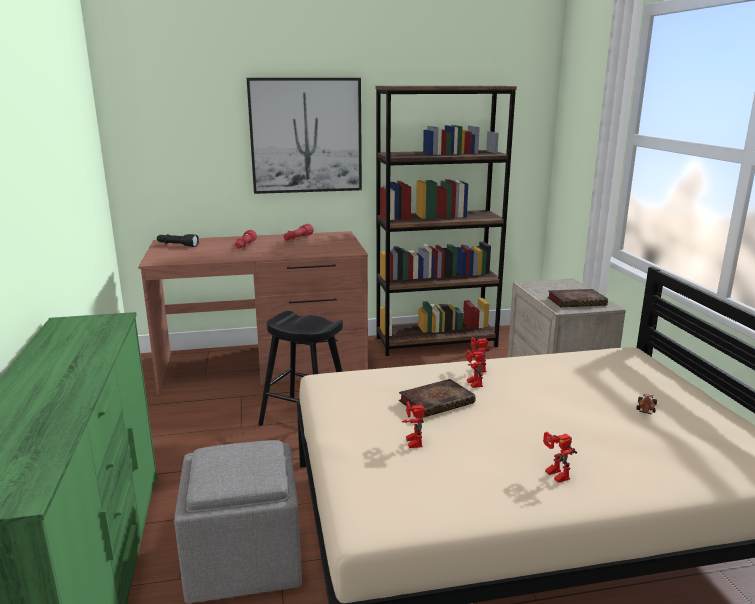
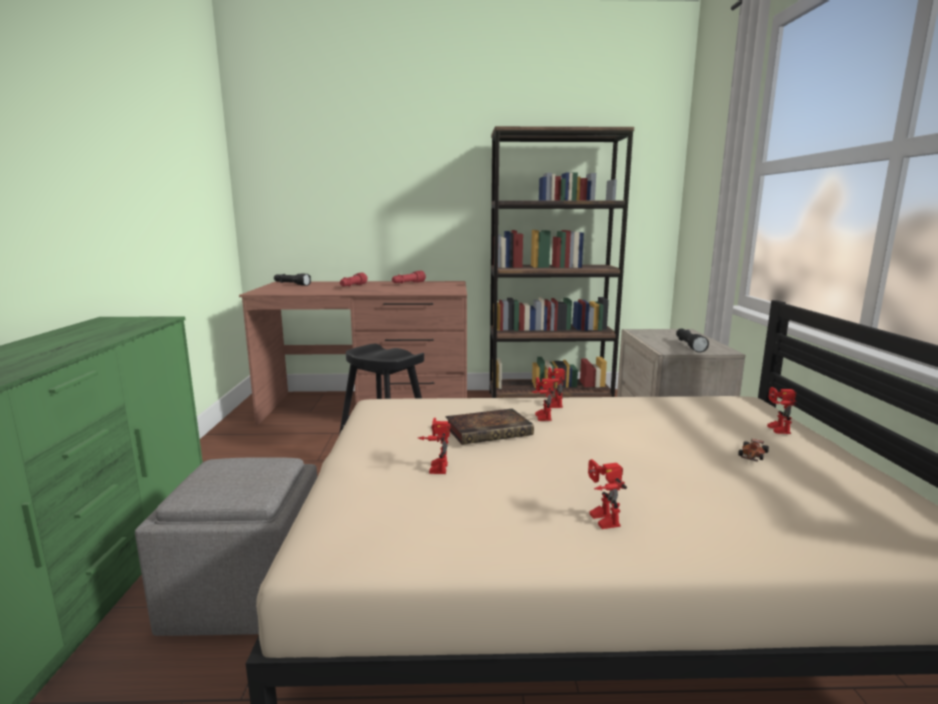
camera: 10 degrees right, 5 degrees down
(306, 136) = (422, 184): picture -> none
(577, 301) = (689, 345): book -> black flashlight
(657, 381) = (774, 429): none -> toy robot

